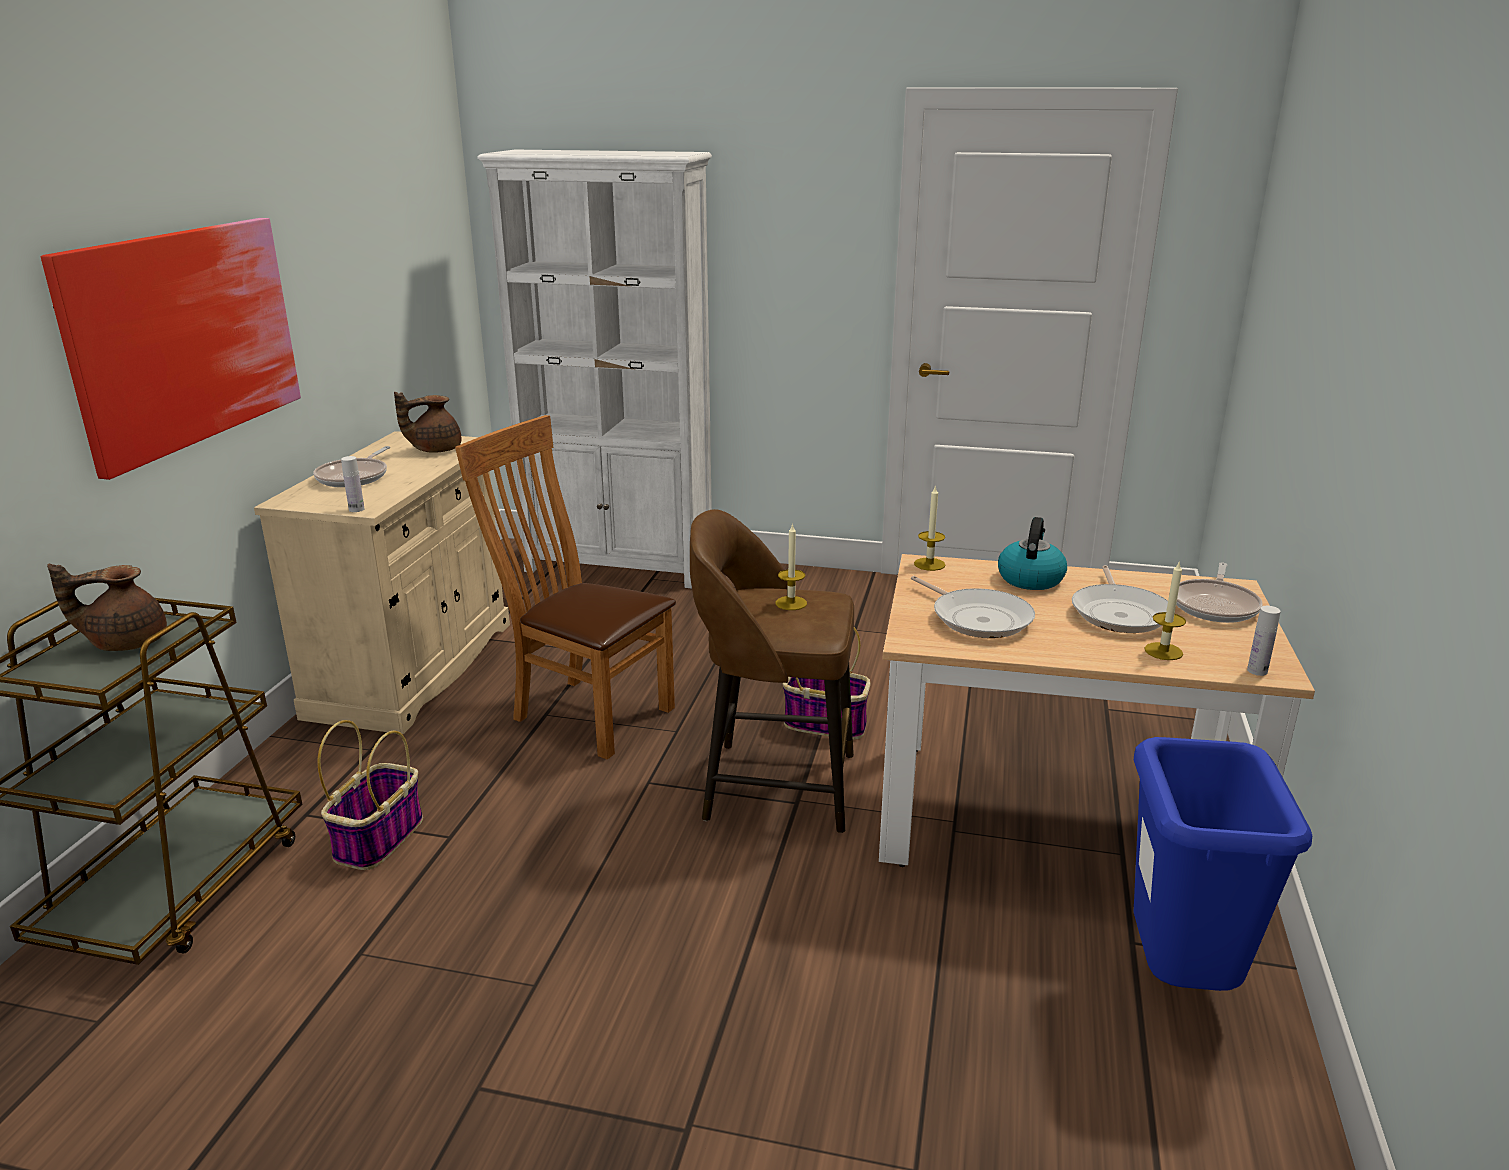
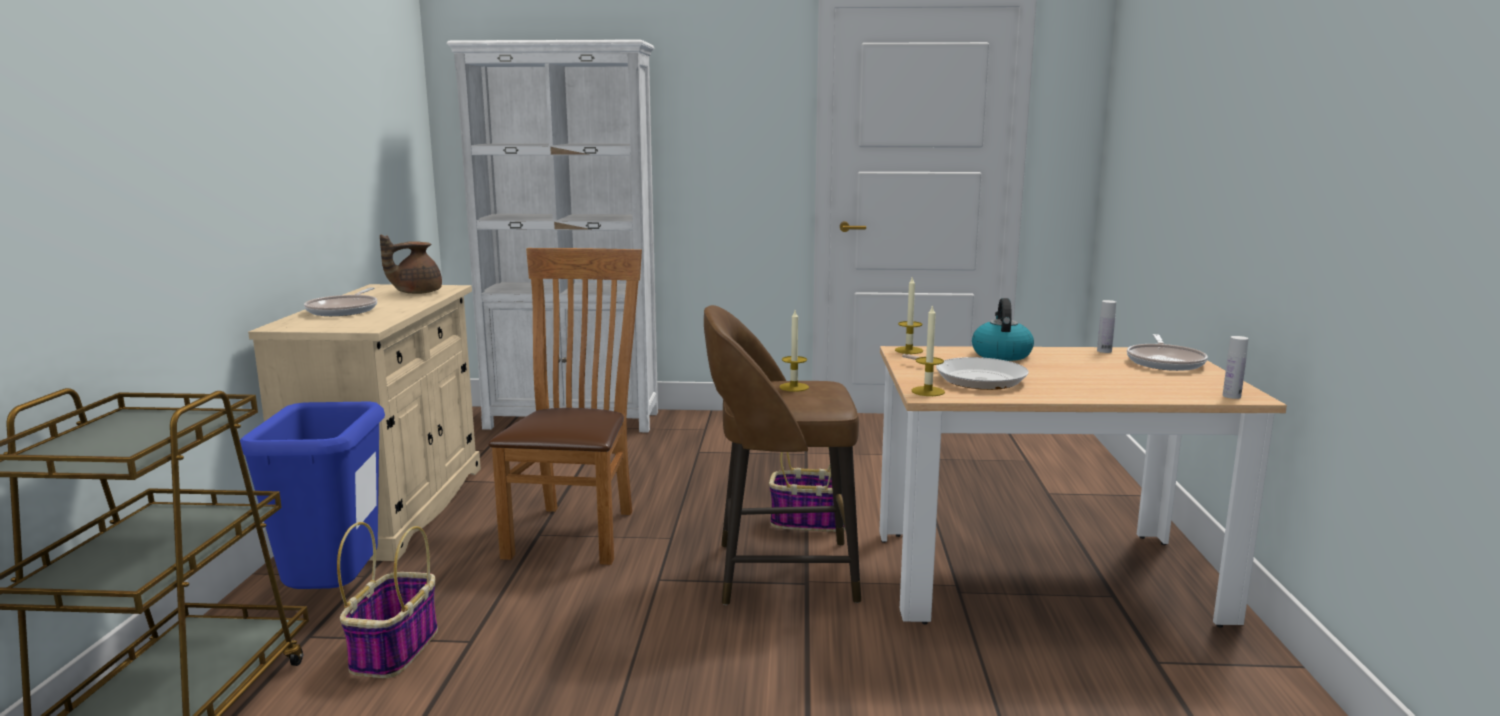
camera: 10 degrees left, 10 degrees down
(126, 642) = (139, 430): brown teapot -> none
(184, 337) = (192, 153): picture -> none
(356, 509) = (357, 328): white bottle -> white bottle (1104, 351)
(585, 712) = (577, 530): brown chair -> brown chair turned 75 degrees clockwise
(1120, 613) = (1092, 370): frying pan -> none
(1163, 651) = (1146, 389): candle -> candle (928, 391)
(1179, 982) = (1212, 688): blue trash can -> blue trash can (335, 599)

